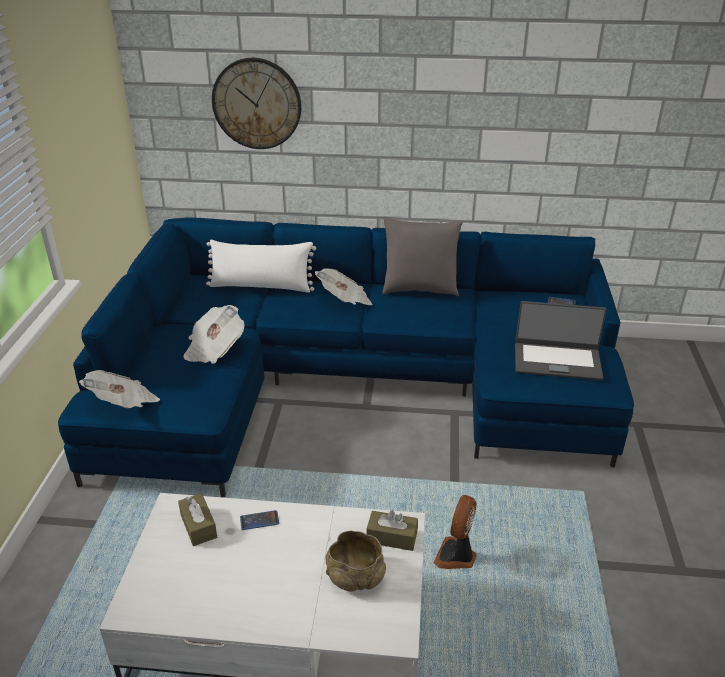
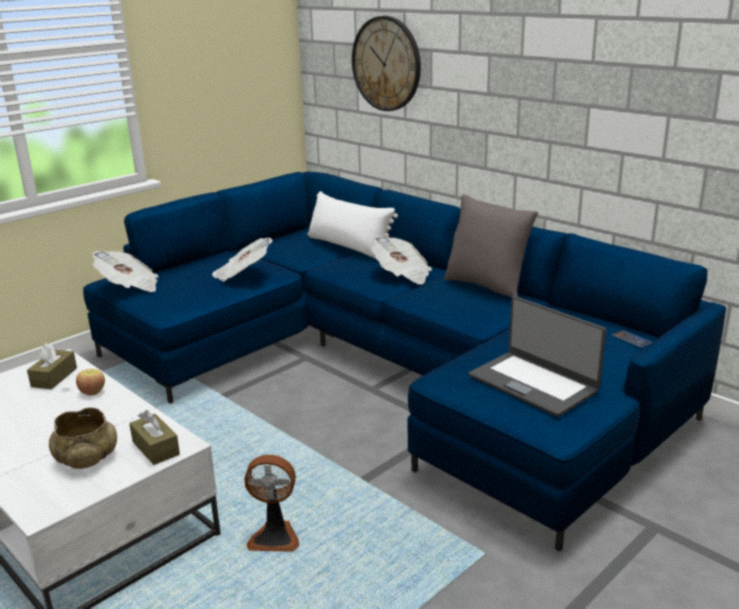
camera: 40 degrees right, 10 degrees down
(259, 520) = (93, 392): phone -> apple
(456, 556) = (275, 537): fan -> fan turned 150 degrees counterclockwise

